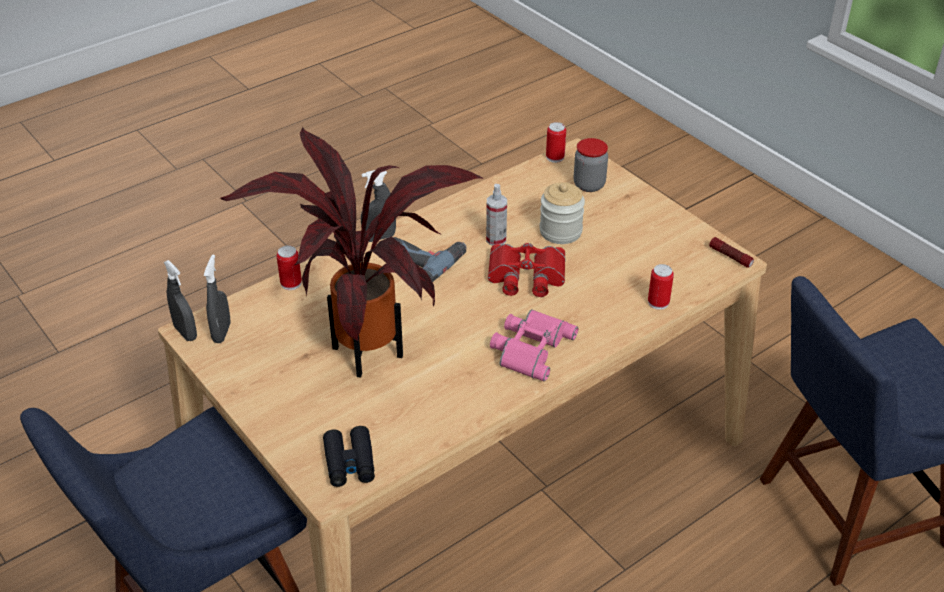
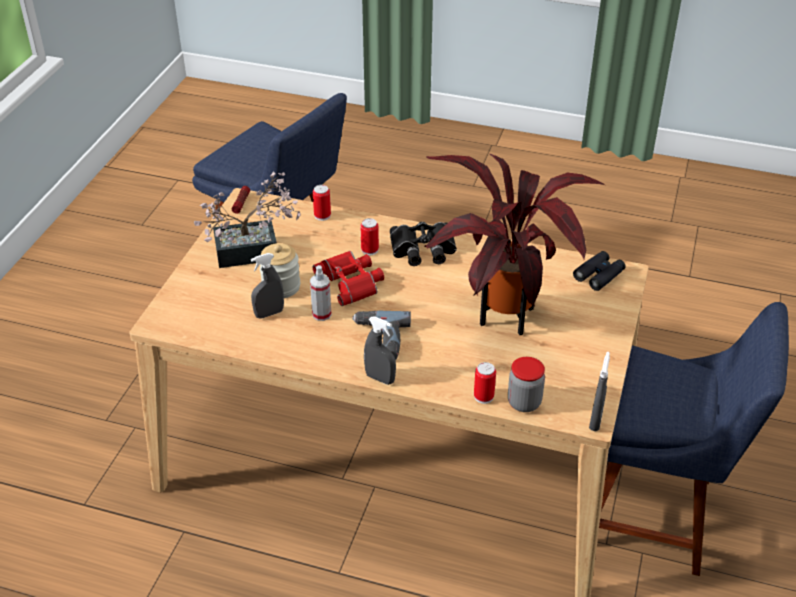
camera: 125 degrees left, 0 degrees up
(222, 333) = (573, 400): grey spray bottle -> grey spray bottle (269, 313)
(530, 347) = (423, 249): pink binoculars -> black binoculars
(555, 157) = (173, 332): can -> can (369, 250)
(589, 185) = (202, 297): jar -> jar (524, 403)
(632, 236) = (255, 251): none -> potted plant

